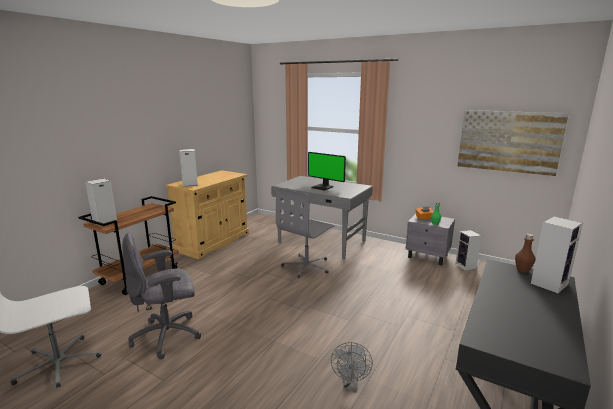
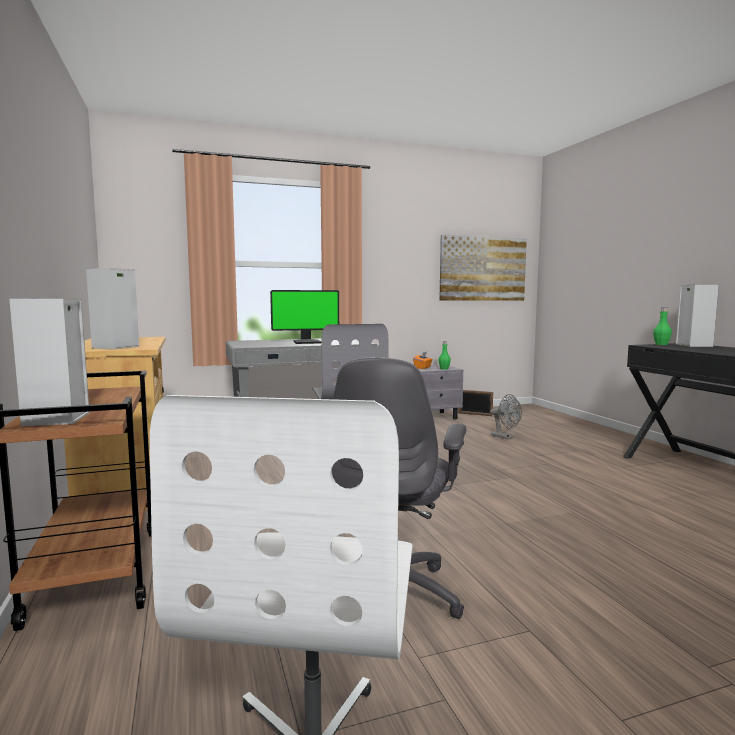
camera: 50 degrees left, 10 degrees down
(350, 384) = (638, 512): grey fan -> grey fan (505, 437)
(466, 266) = (475, 414): speaker -> picture frame
(522, 270) = (661, 344): brown bottle -> green bottle

